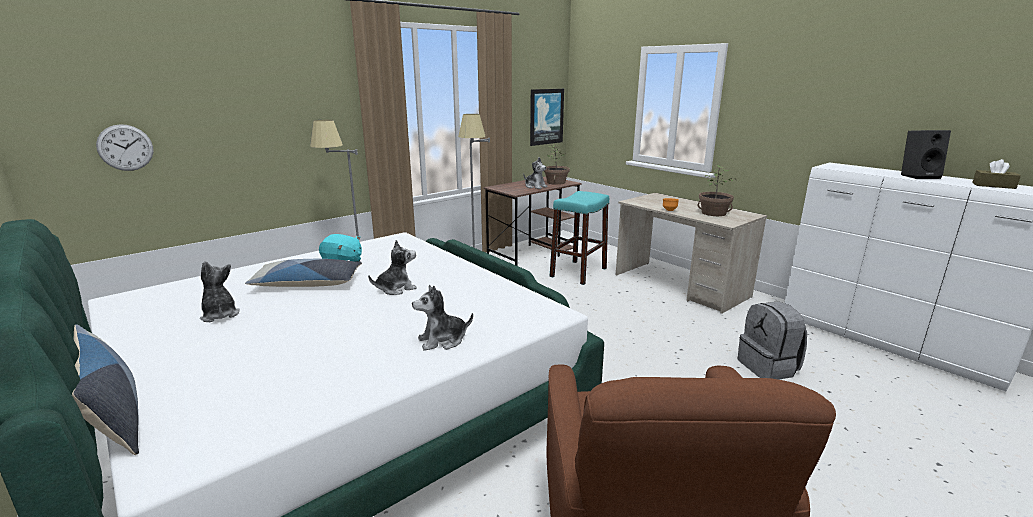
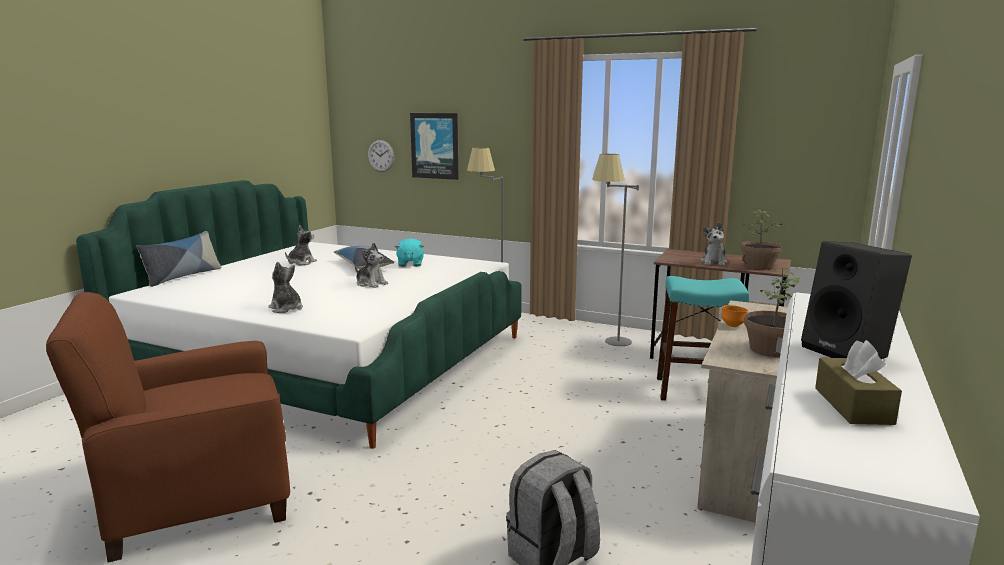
camera: 65 degrees right, 5 degrees down
(546, 116) = (815, 173): picture -> picture (435, 146)

